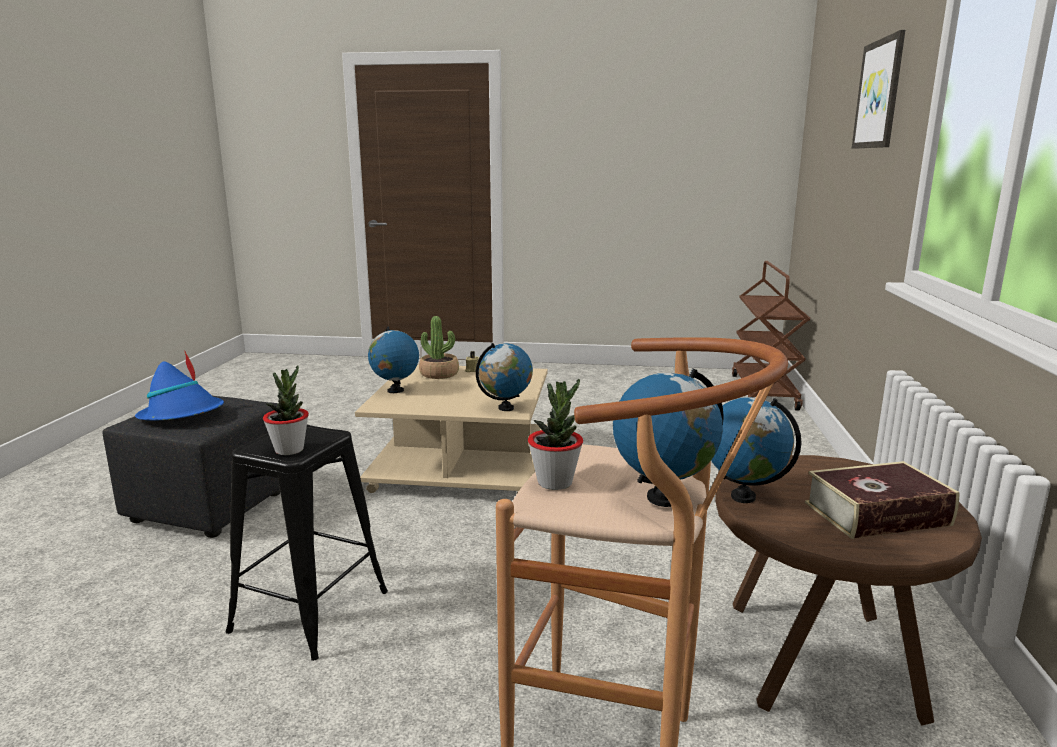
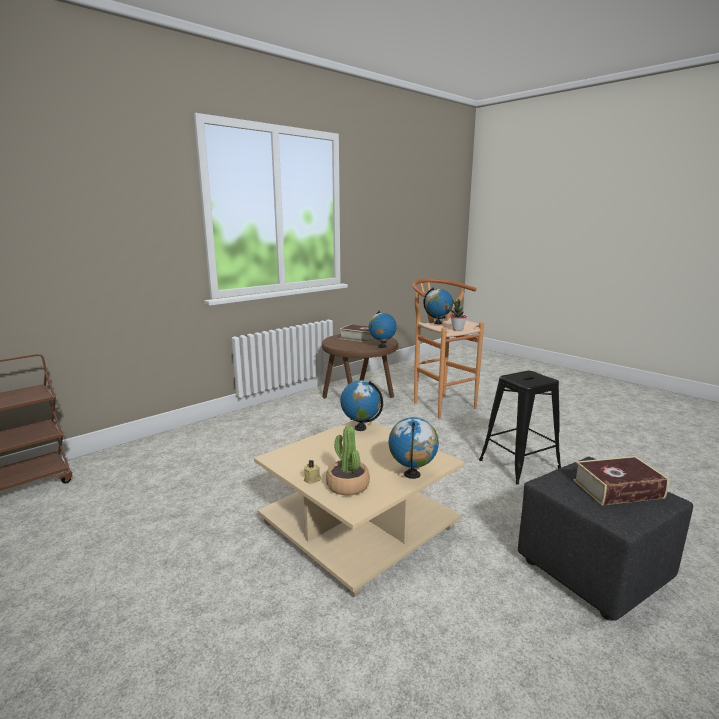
camera: 140 degrees left, 0 degrees up
(183, 415) = (617, 489): blue hat -> book
(289, 450) = (531, 374): potted plant -> none
(879, 94) = (111, 194): picture -> none

